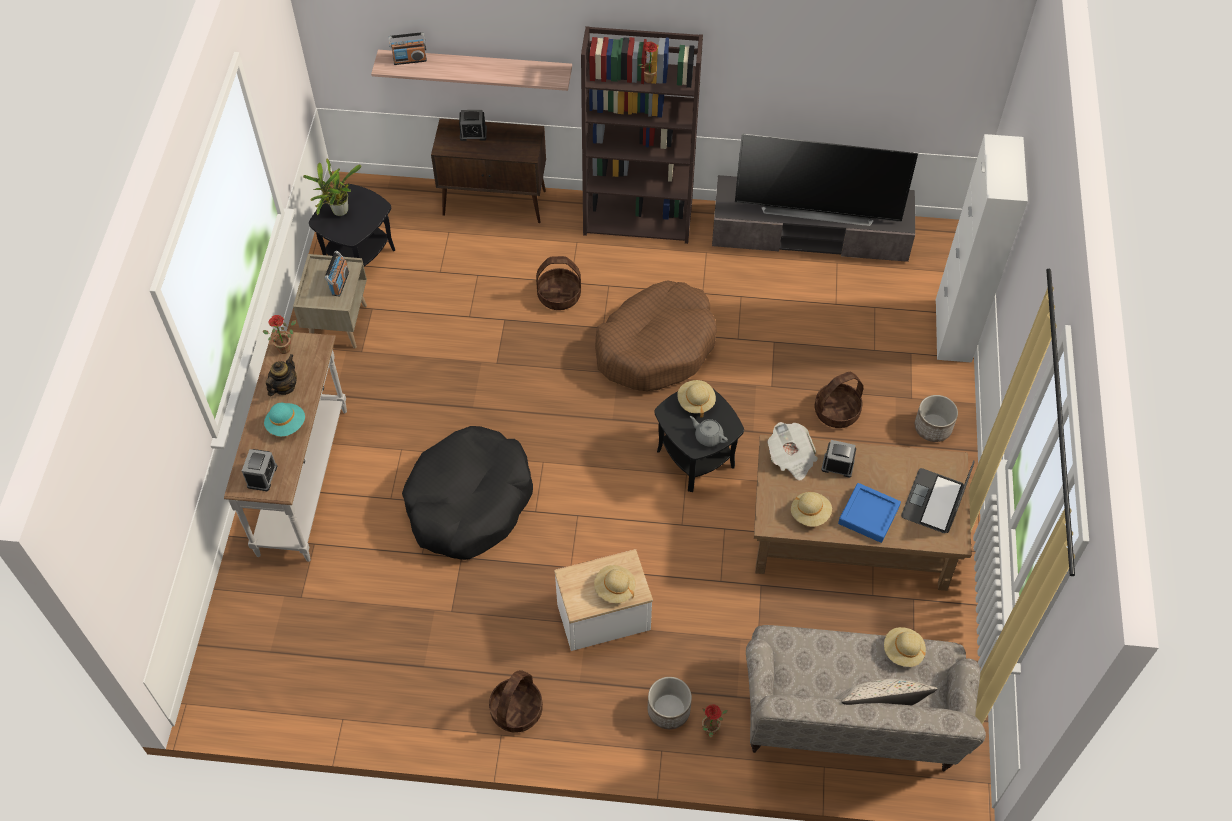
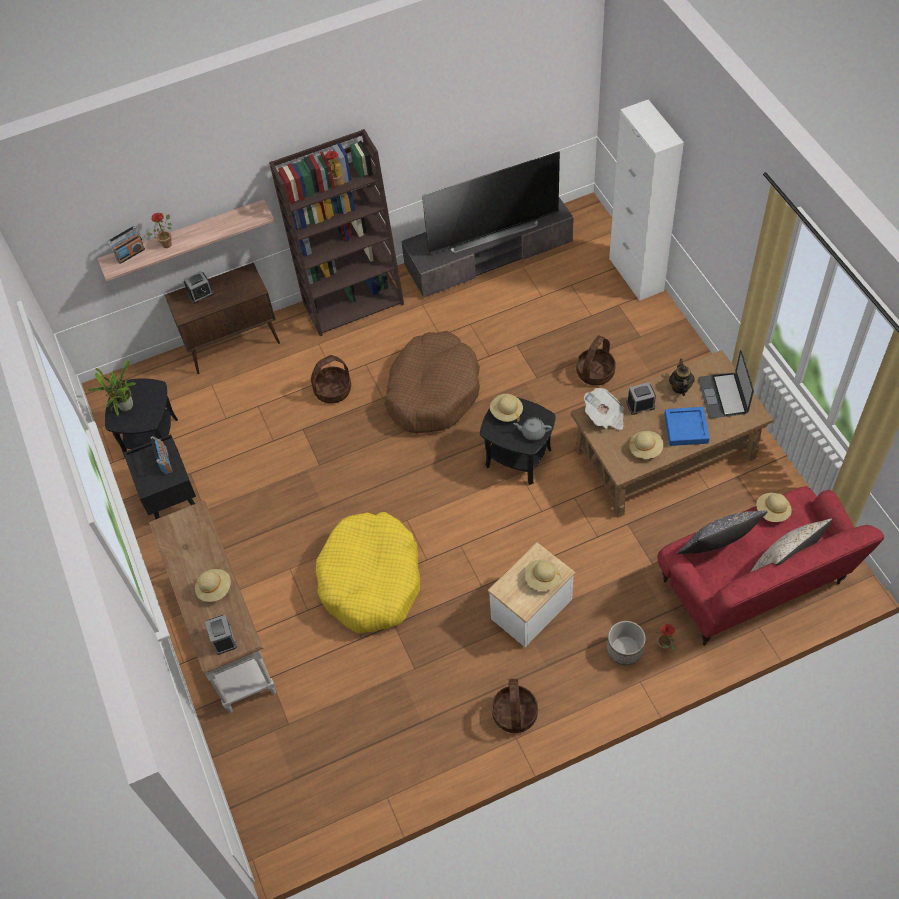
camera: 25 degrees left, 0 degrees up
(284, 387) = (191, 561): teapot -> teapot (680, 387)
(286, 347) = (170, 529): potted plant -> potted plant (167, 243)
(286, 425) = (214, 589): turquoise hat -> beige hat
(338, 324) = (170, 499): beige nightstand -> black nightstand
(469, 502) = (371, 580): black dog bed -> yellow dog bed
(815, 657) = (717, 549): none -> grey pillow
(849, 721) = (753, 585): beige sofa -> red sofa
(933, 427) = (669, 349): planter -> none

